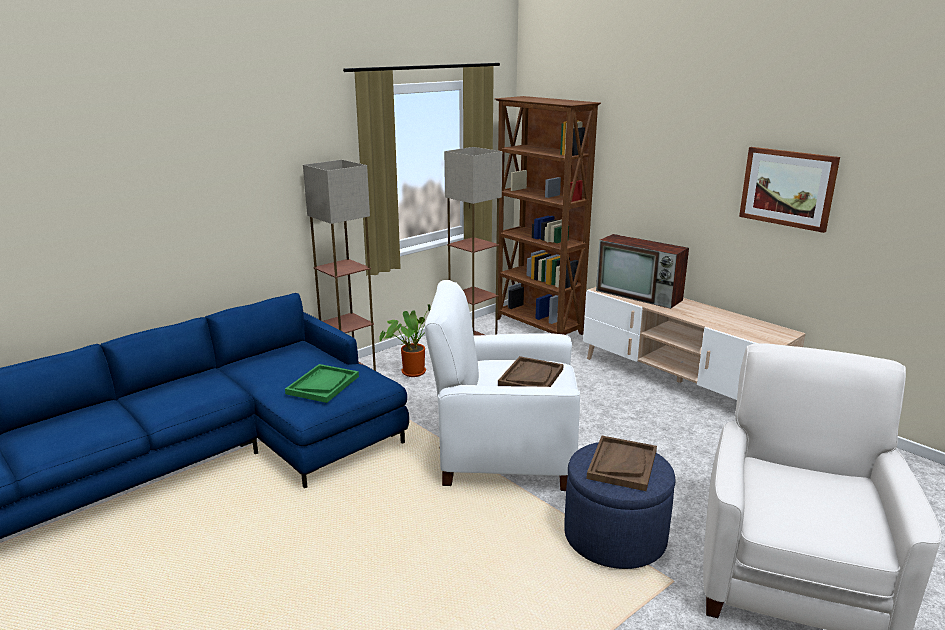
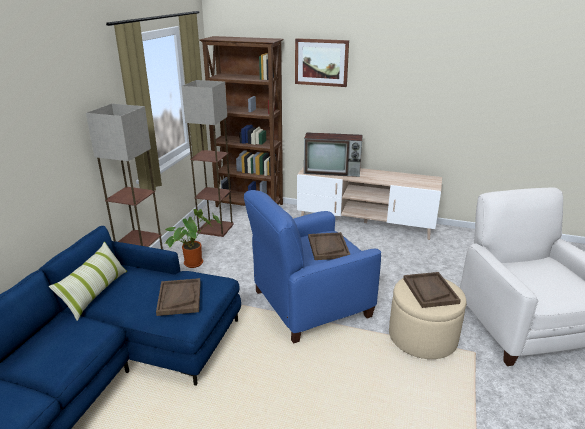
camera: 30 degrees left, 5 degrees up
(257, 360) = (95, 293): none -> pillow
(323, 385) = (179, 298): green tray -> brown tray
(504, 452) = (310, 304): white armchair -> blue armchair
(614, 537) = (422, 337): blue ottoman -> beige ottoman
(787, 188) = (426, 89): picture -> picture (321, 62)

